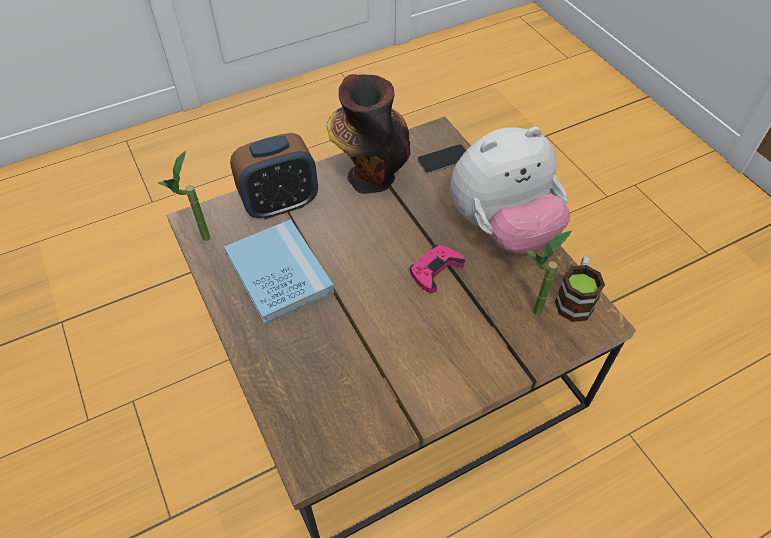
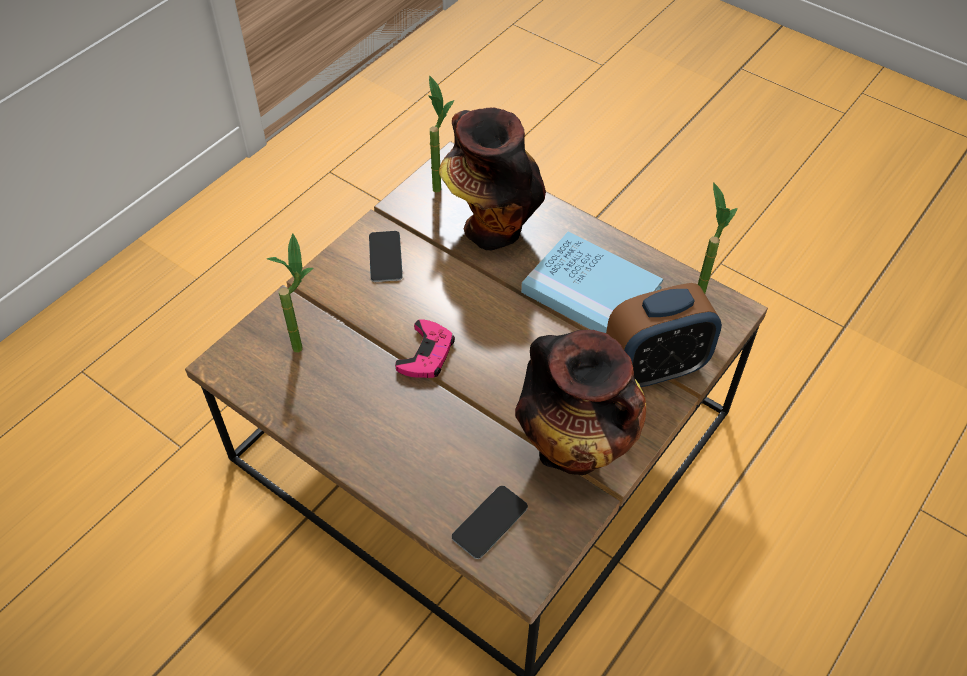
camera: 155 degrees right, 0 degrees up
(280, 204) = (655, 367): alarm clock -> alarm clock turned 150 degrees counterclockwise
(320, 366) = (490, 227): none -> vase
(339, 444) = (438, 183): none -> potted plant
(431, 372) = (385, 257): none -> phone
(502, 229) = (367, 437): plush toy -> none
(575, 299) = (257, 377): mug -> none

